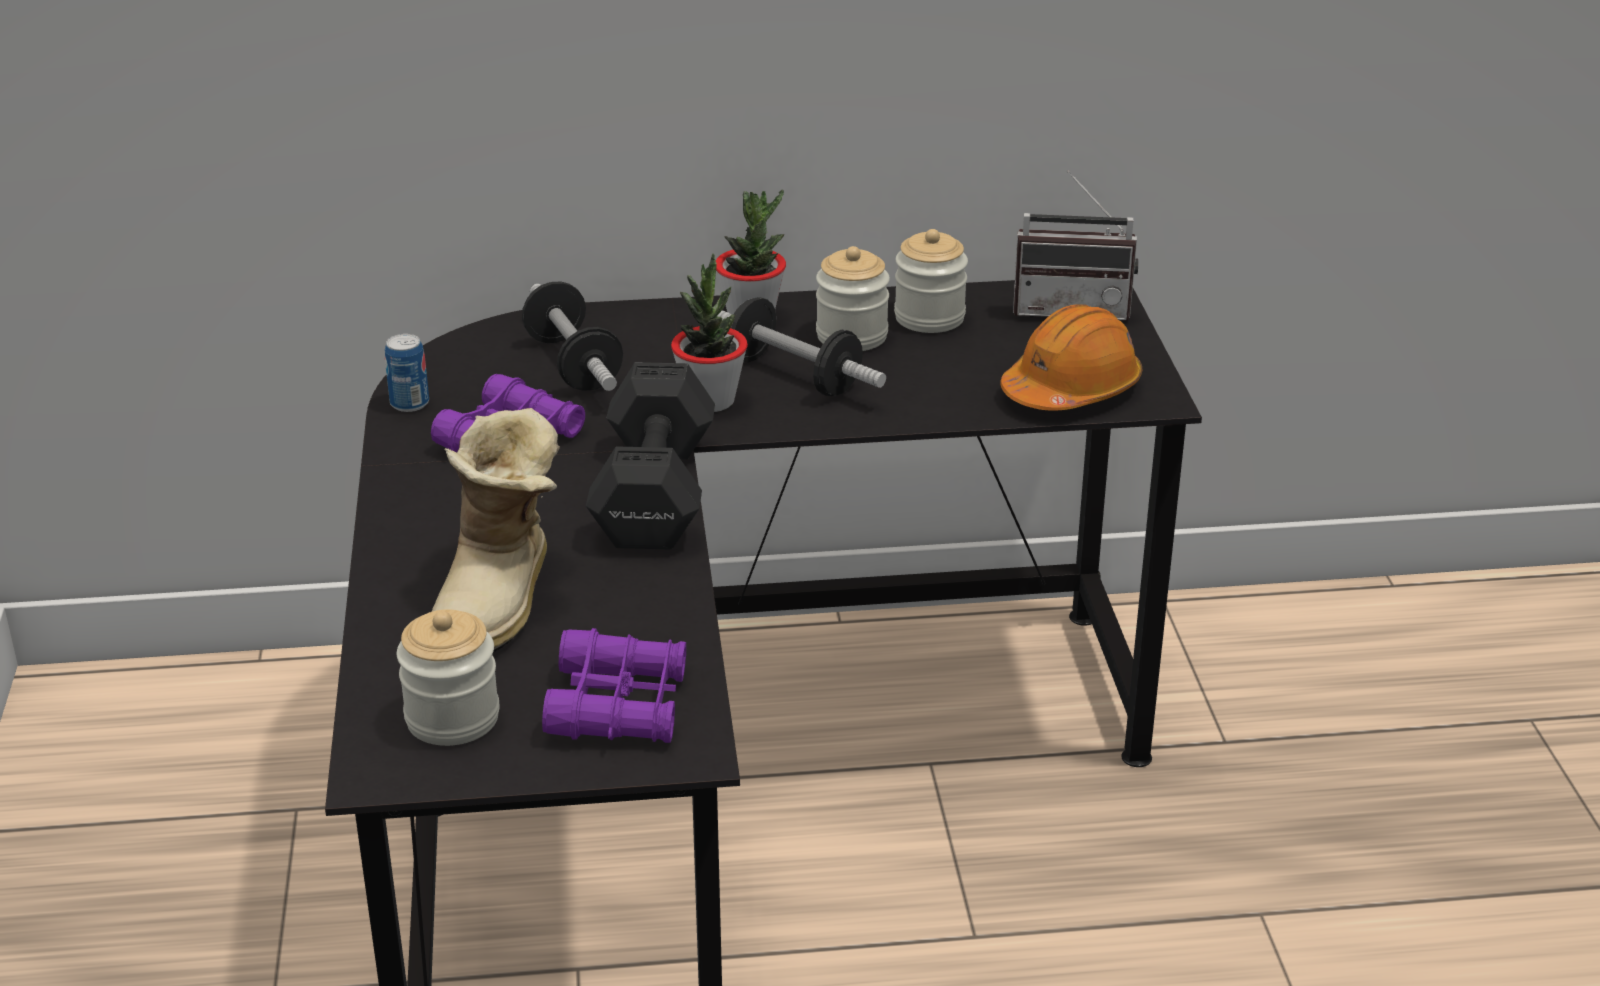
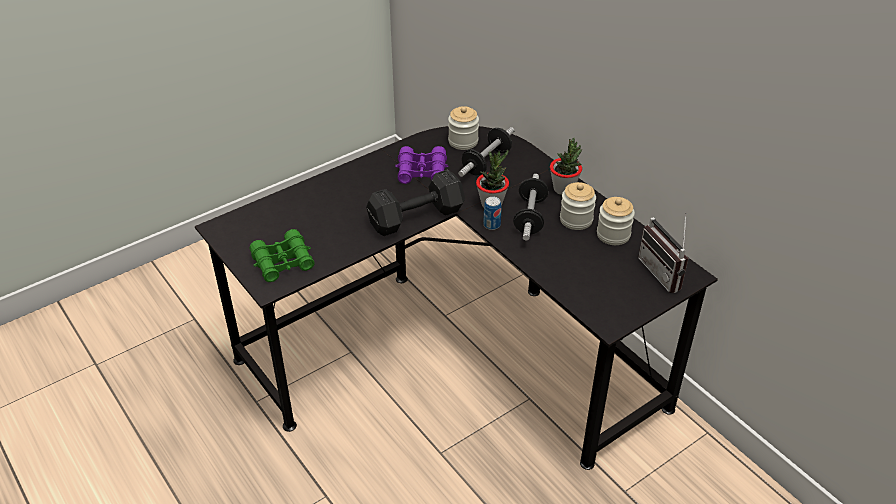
camera: 60 degrees right, 10 degrees up
(409, 403) = (427, 140): can -> can (492, 225)
(452, 718) = (253, 230): jar -> jar (463, 141)
(501, 601) = (323, 212): boot -> none
(618, 705) = (283, 262): purple binoculars -> green binoculars
(1071, 389) = (593, 296): orange hard hat -> none

